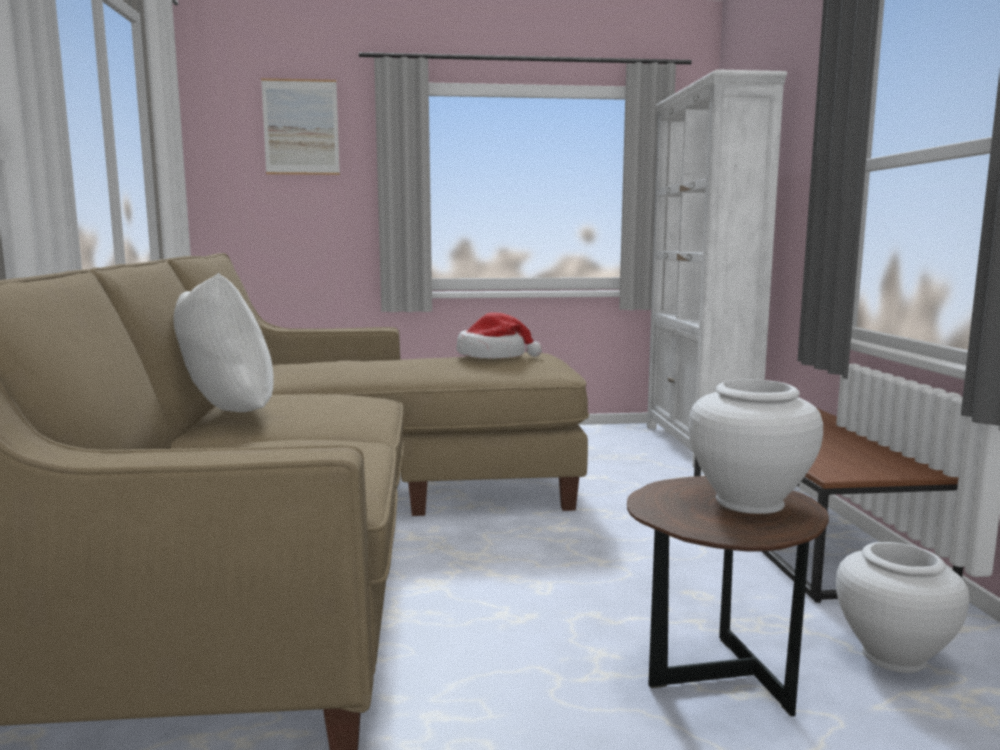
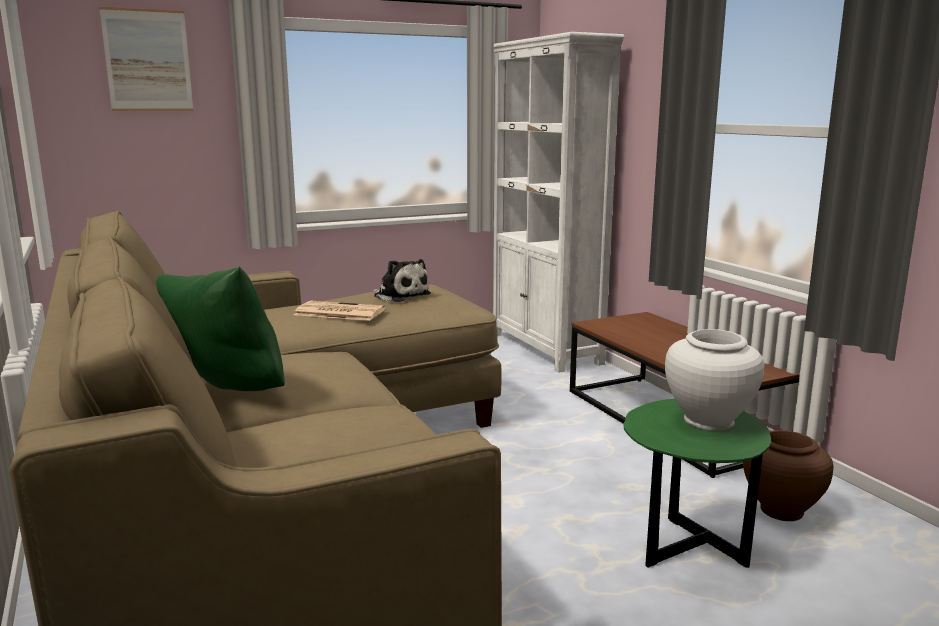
camera: 20 degrees left, 5 degrees up
(225, 415) = (225, 394): white pillow -> green pillow
(413, 364) = (338, 312): none -> newspaper
(493, 356) = (400, 295): hat -> plush toy
(716, 681) = (685, 552): brown side table -> green side table
(893, 656) = (781, 510): white vase -> brown vase

